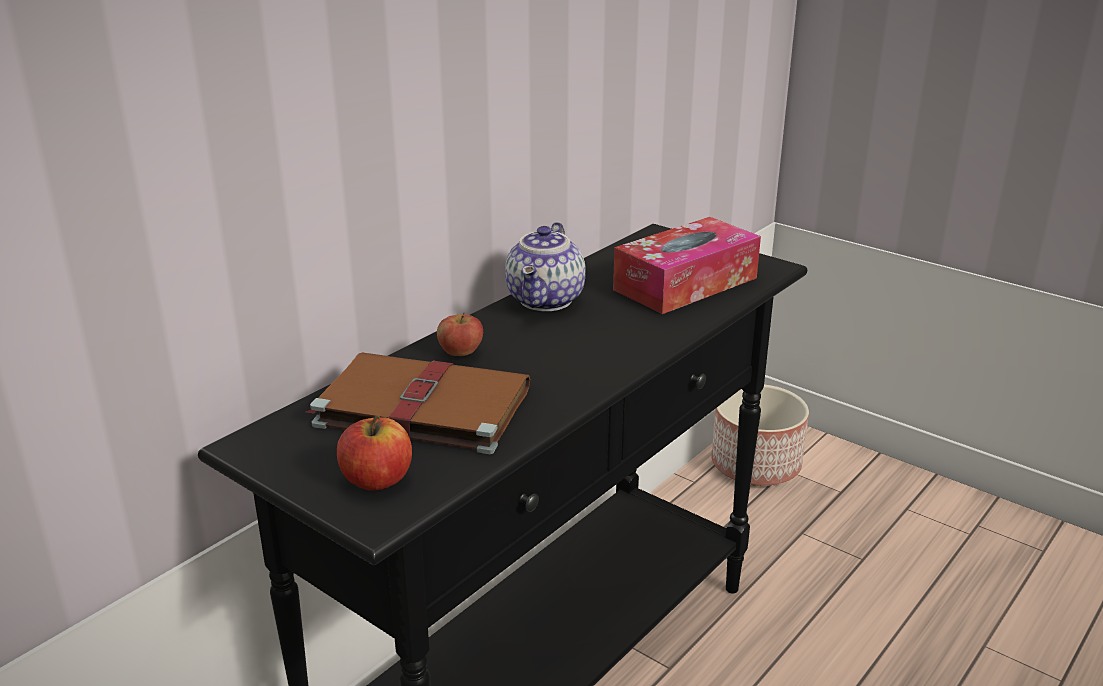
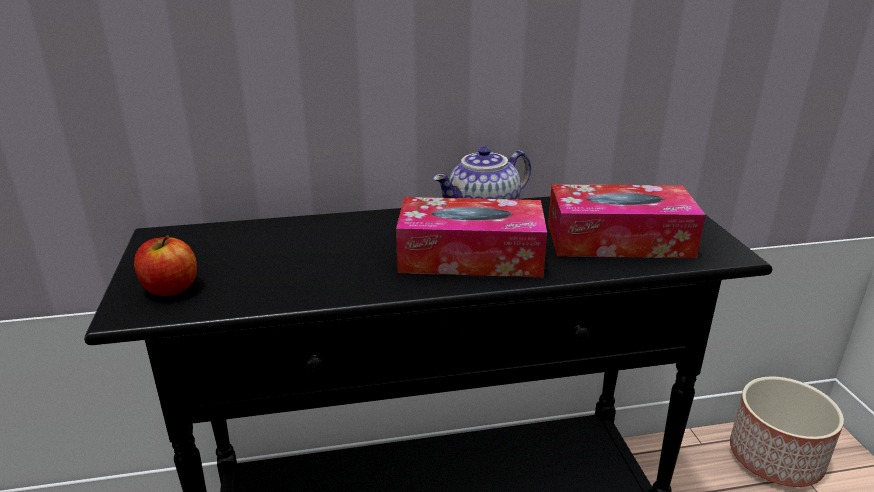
camera: 40 degrees right, 0 degrees up
(419, 407) = (276, 253): brown book -> none
(460, 353) = (363, 229): apple -> none
(597, 340) = (470, 257): none -> tissue box

